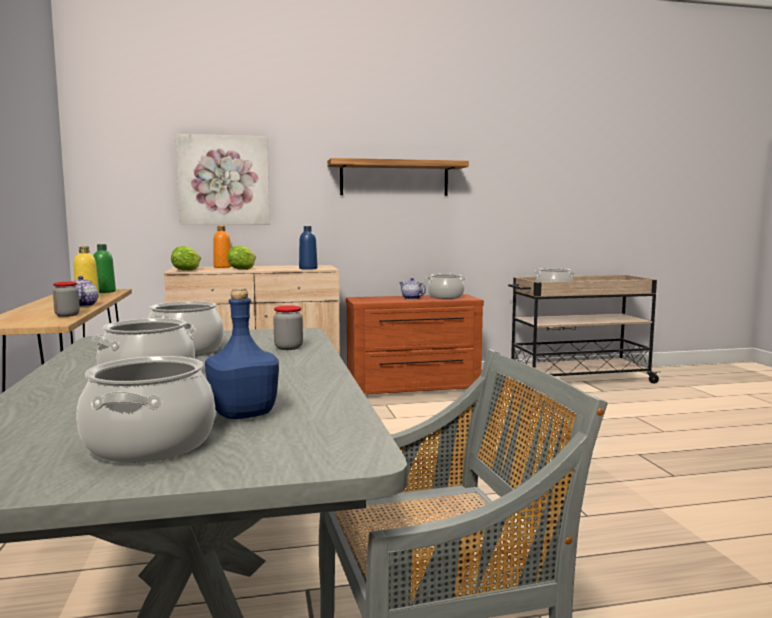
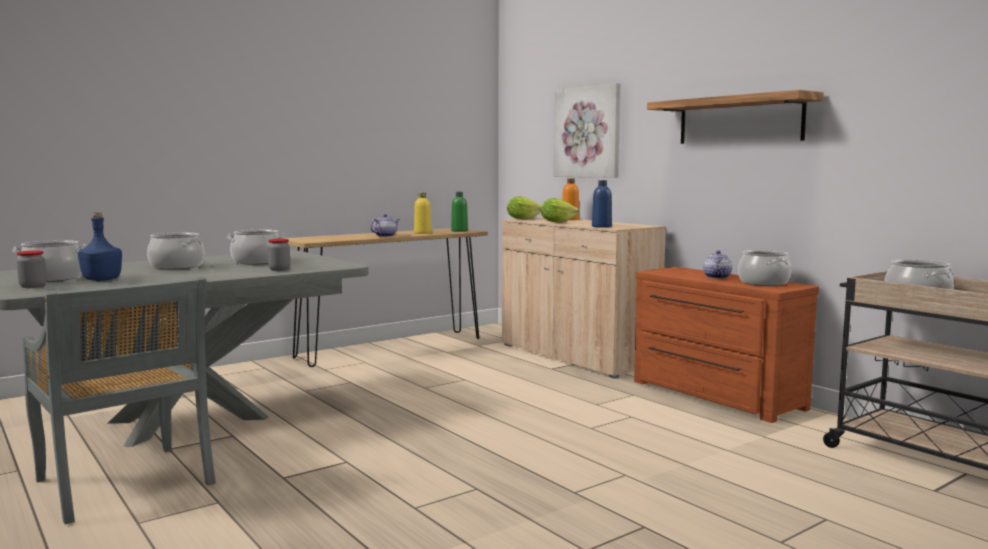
camera: 65 degrees right, 0 degrees up
(67, 315) = (342, 239): jar -> jar (33, 286)

